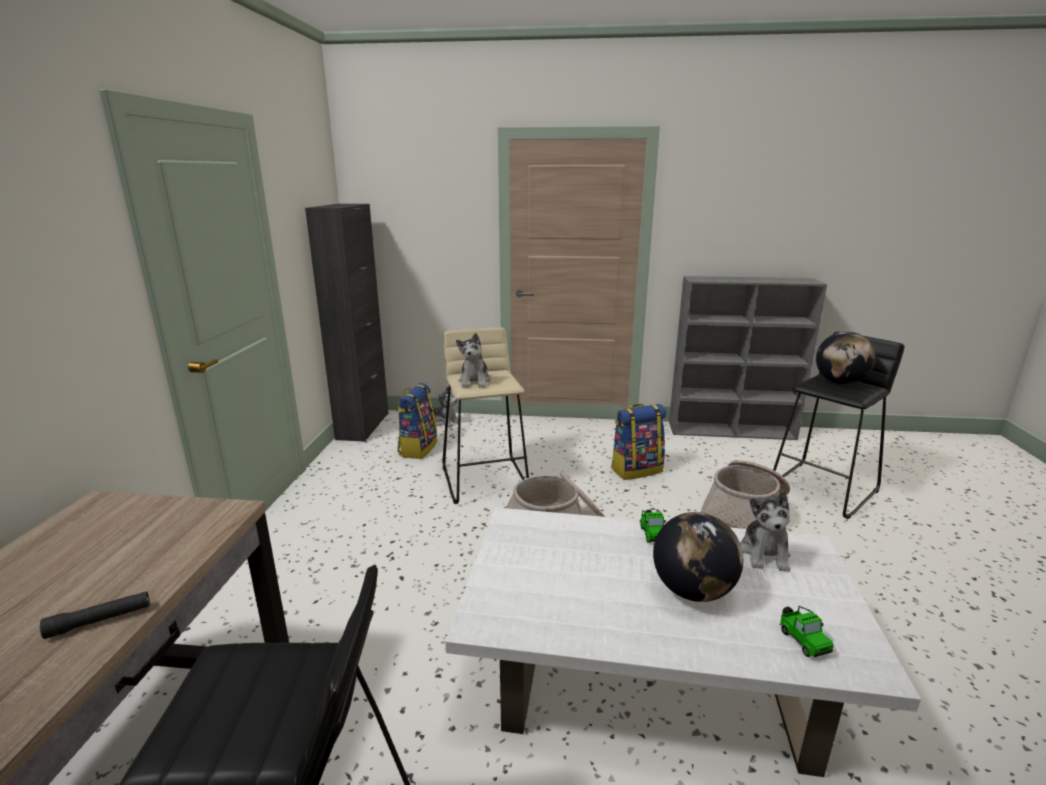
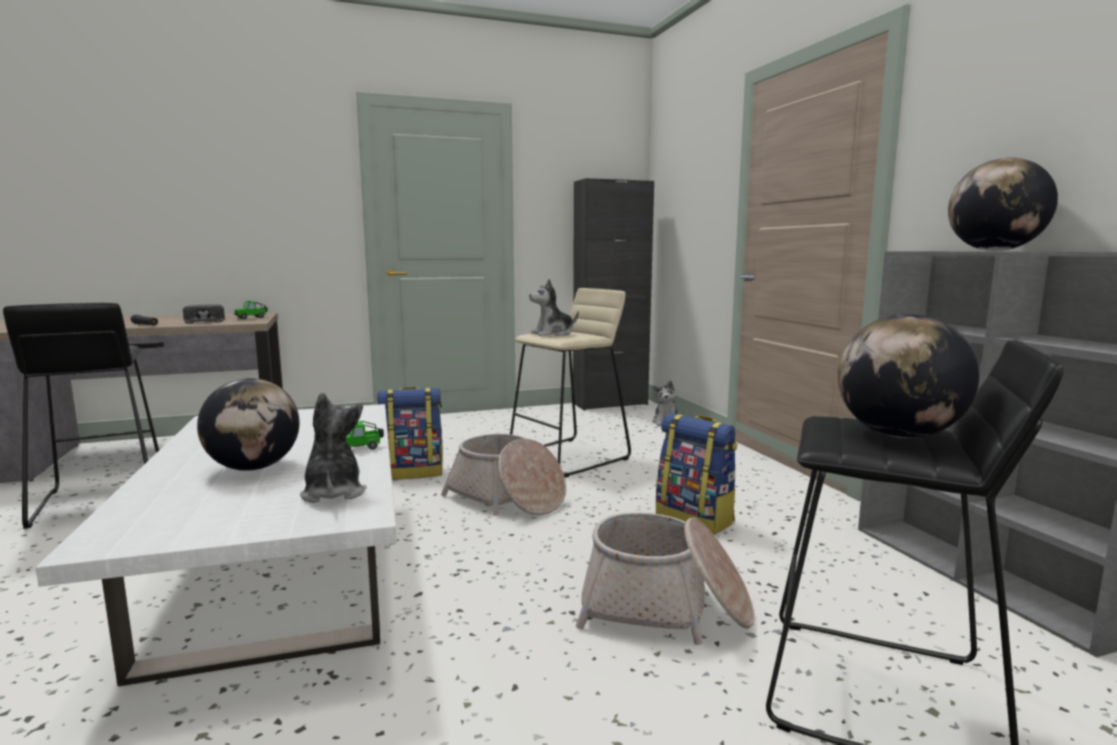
camera: 65 degrees right, 10 degrees down
(126, 555) = (205, 320): none -> black cap
(417, 448) = (596, 425): backpack -> backpack (413, 472)
(739, 279) = (994, 250): none -> globe
(765, 553) = (333, 492): plush toy -> plush toy turned 90 degrees clockwise
(802, 640) = (161, 511): toy car -> toy car (252, 318)

